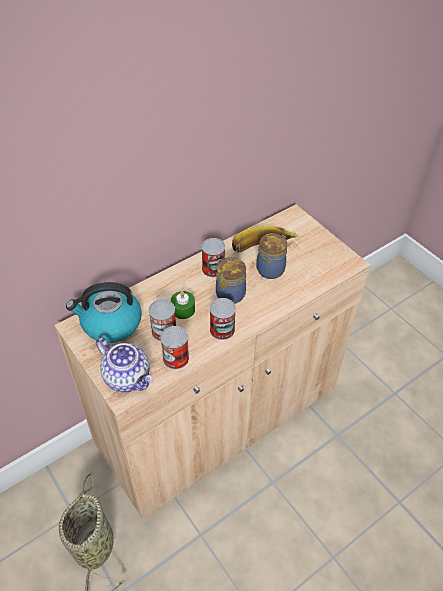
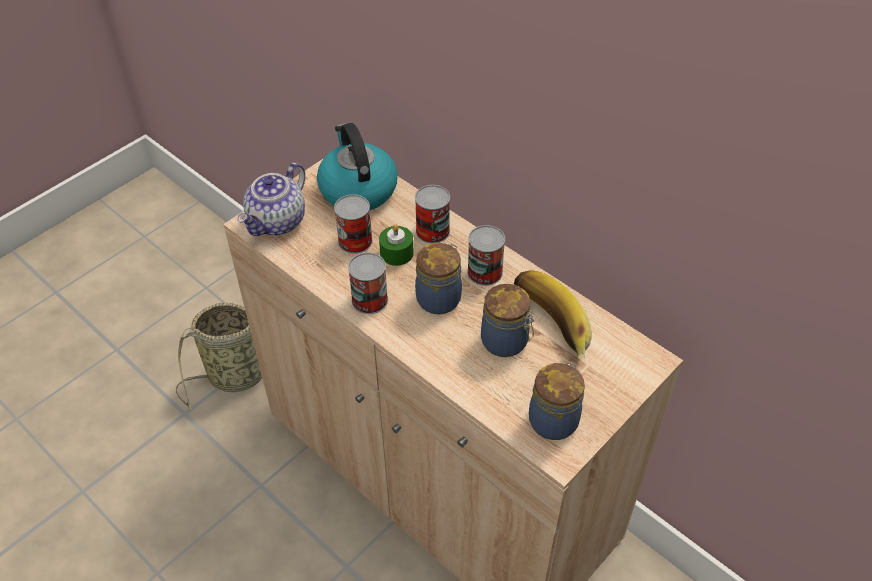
camera: 80 degrees right, 0 degrees up
(175, 358) = (312, 260): can -> can (432, 231)
(328, 260) = (554, 419): none -> jar

